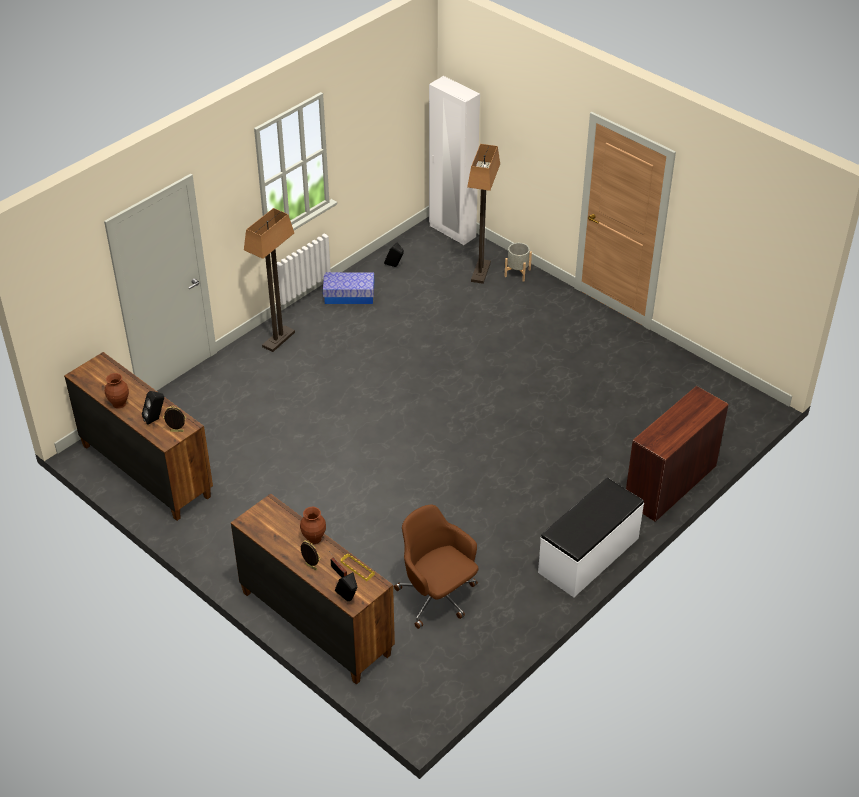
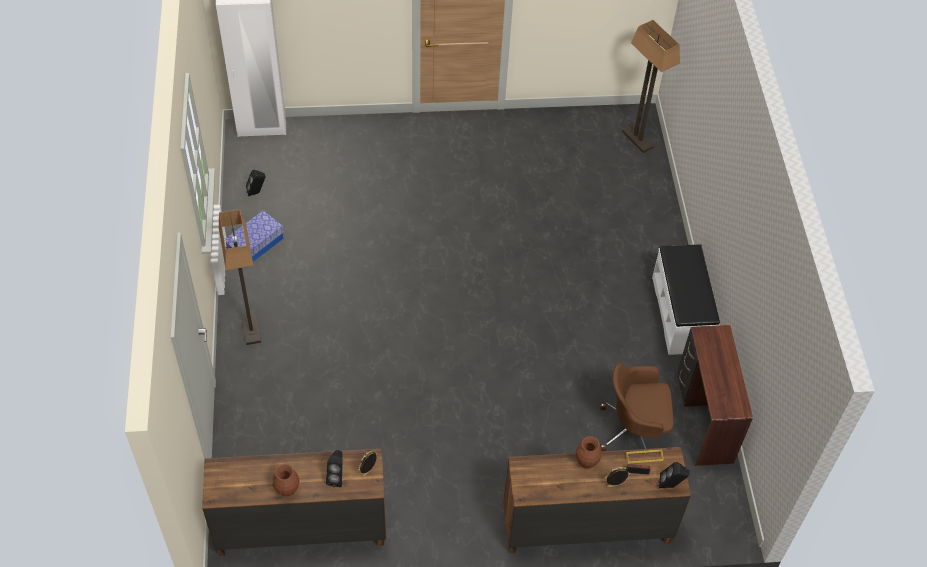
camera: 50 degrees left, 10 degrees up
(481, 272) = (329, 149): floor lamp -> floor lamp (637, 140)
(517, 273) = (356, 129): grey planter -> none
(669, 483) = (660, 219): brown desk -> brown desk (703, 419)

